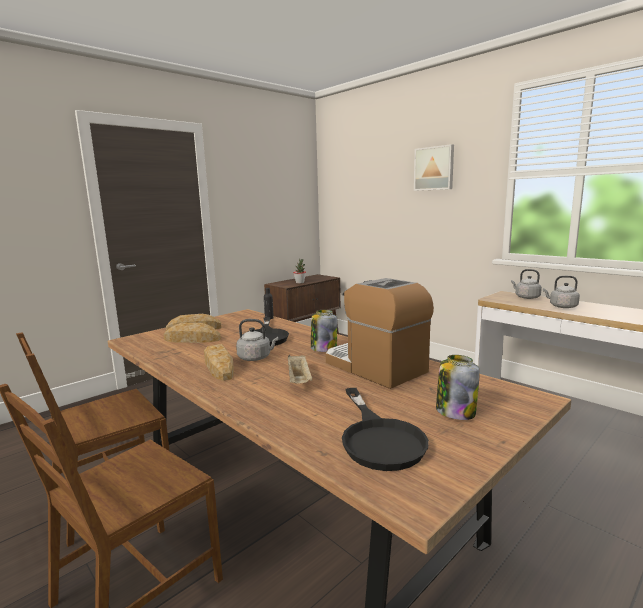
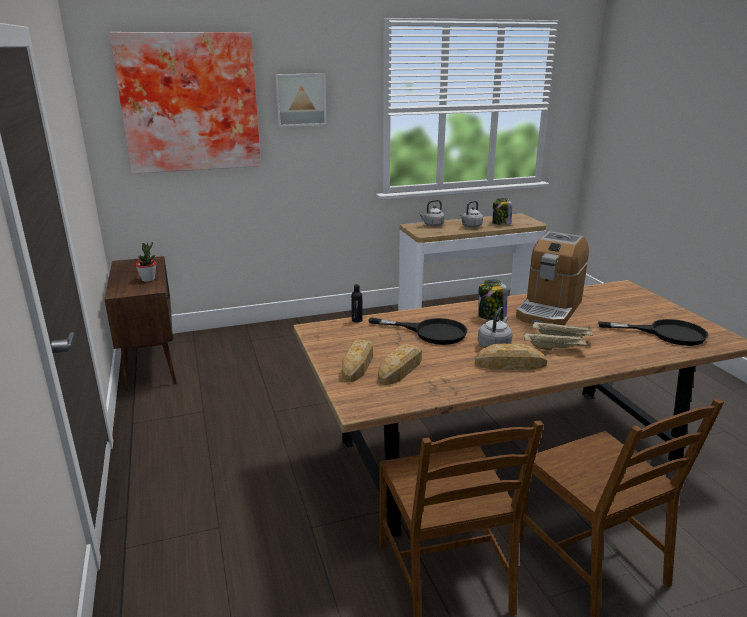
camera: 65 degrees left, 10 degrees up
(268, 379) = (554, 348): none -> beige tray
(365, 174) = (190, 103): none -> picture
(374, 367) = (549, 309): coffee machine -> coffee machine turned 45 degrees counterclockwise
(455, 411) = (636, 307): jar -> jar (501, 224)

